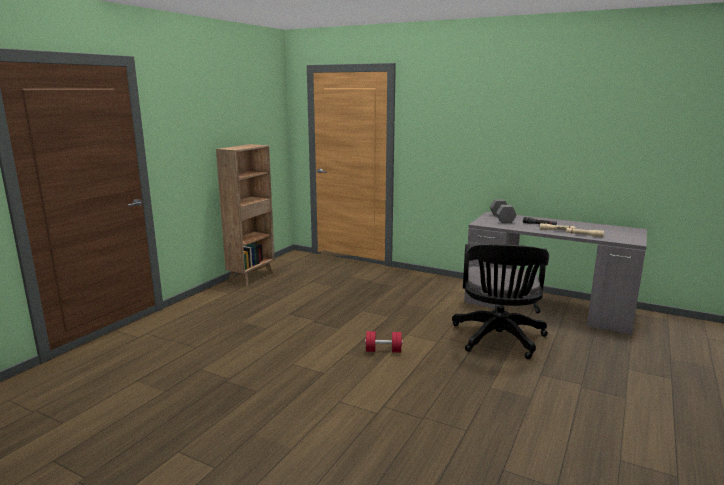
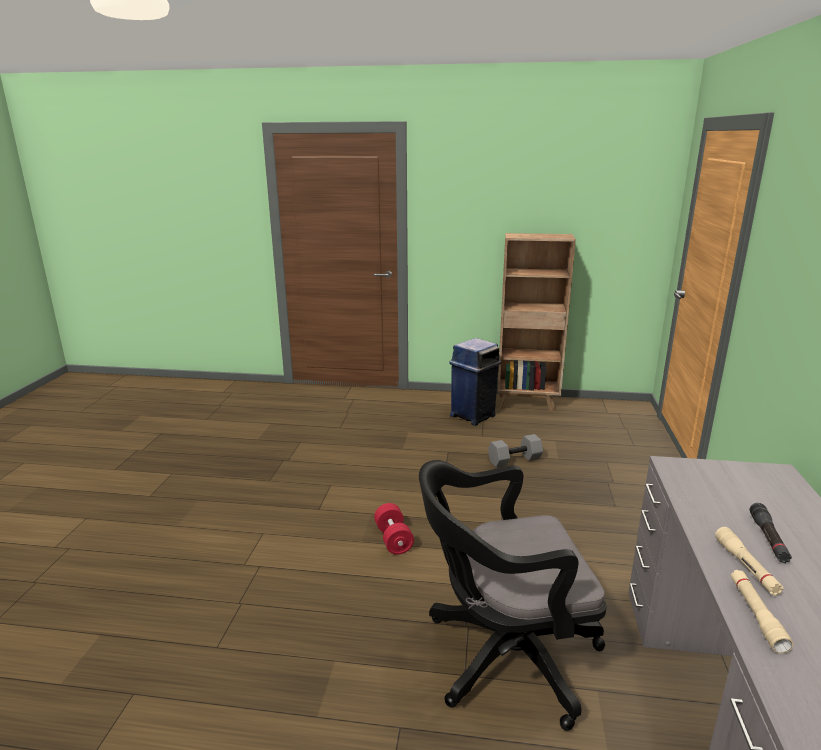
camera: 70 degrees right, 5 degrees up
(246, 295) = (473, 415): none -> blue trash can
(502, 218) = (752, 487): grey dumbbell -> grey dumbbell (514, 460)

